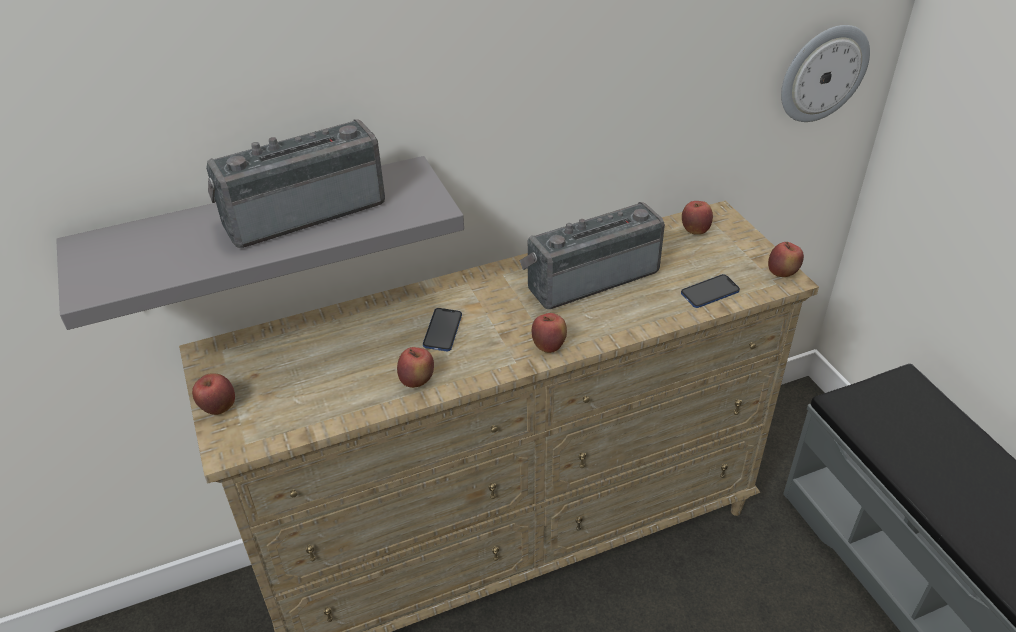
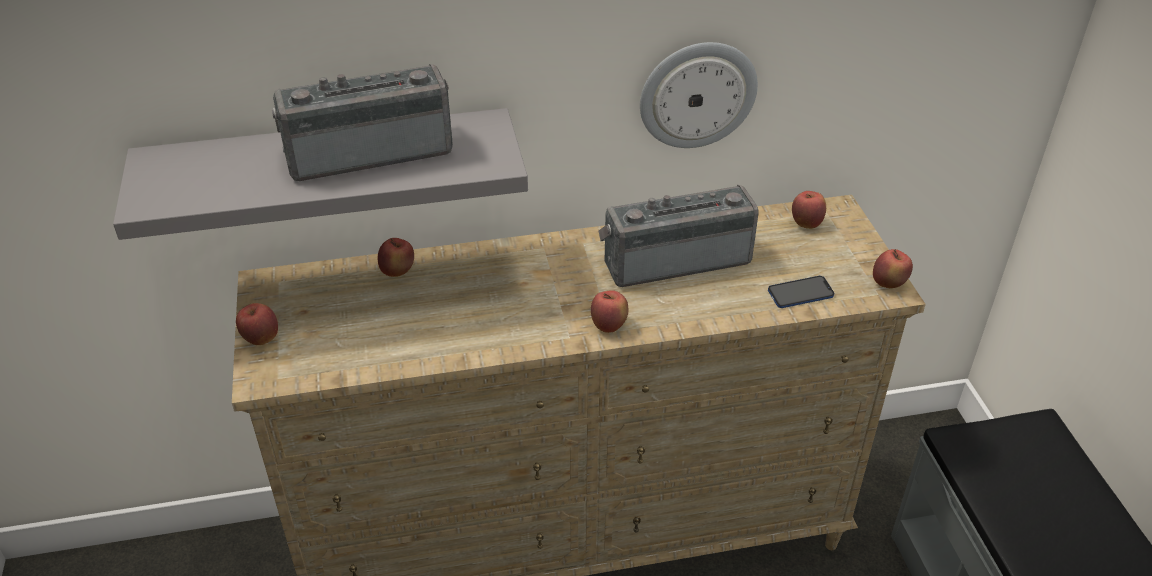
camera: 10 degrees right, 0 degrees up
(417, 381) = (463, 342): apple -> apple (397, 272)
(442, 331) = (503, 294): phone -> none
(823, 73) = (978, 66): wall clock -> wall clock (697, 94)

